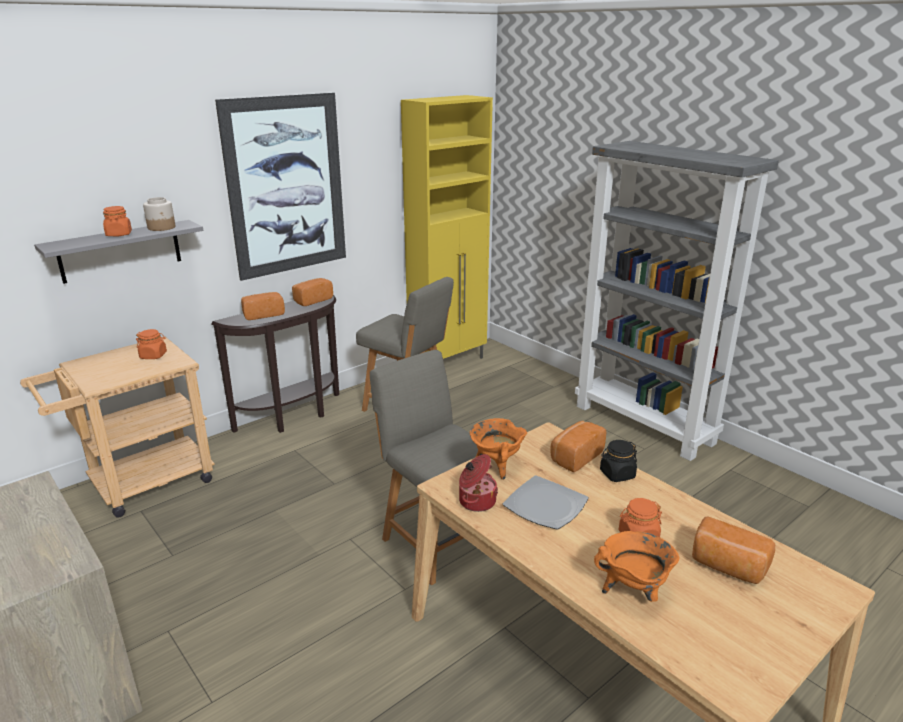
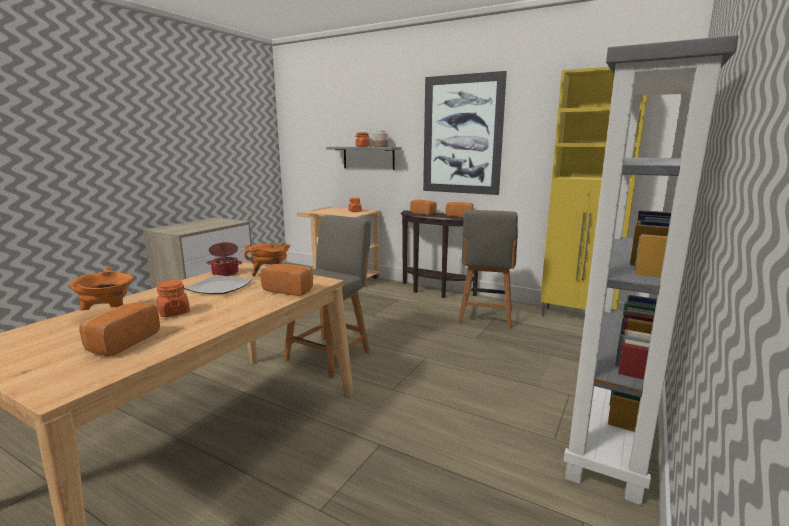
camera: 70 degrees right, 10 degrees down
(617, 474) = (265, 303): black jar -> none

